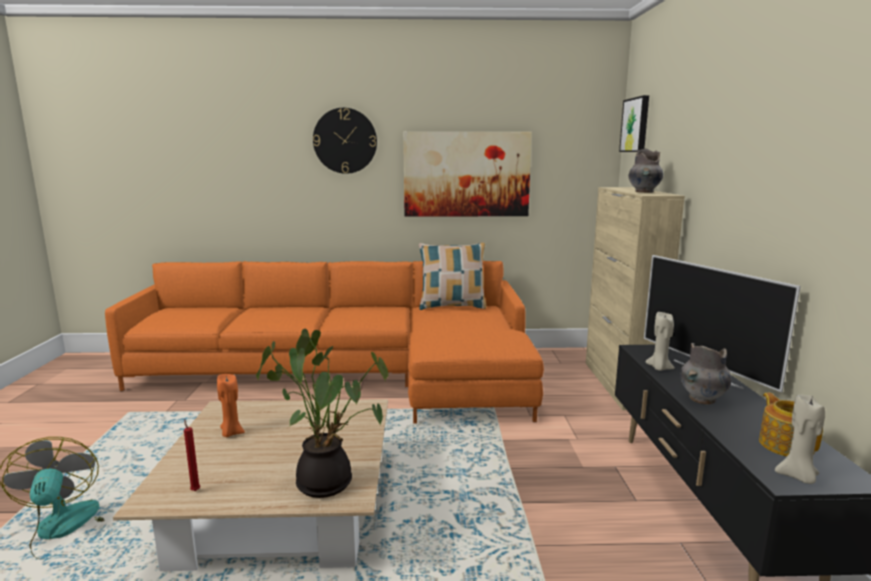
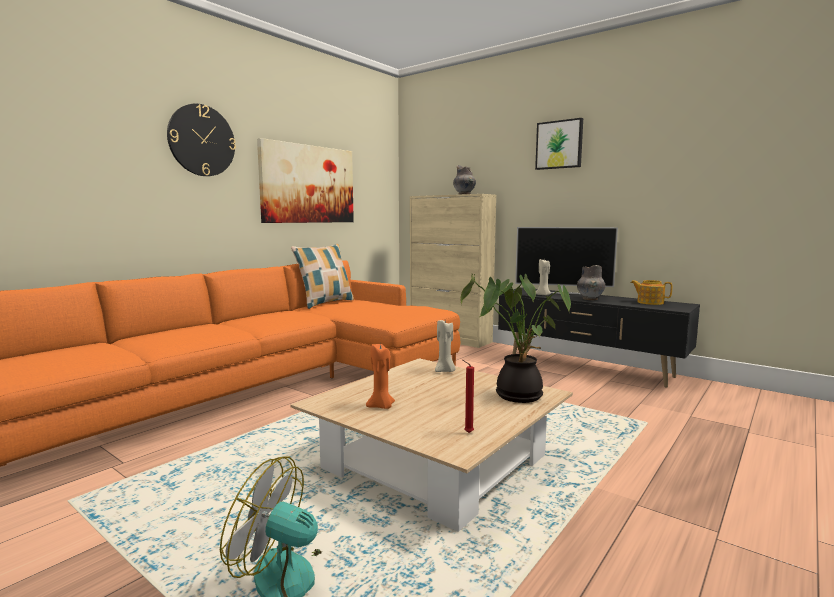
camera: 50 degrees left, 5 degrees down
(636, 125) = (420, 152): picture -> picture (559, 145)
(798, 477) = (678, 307): beige candle -> beige candle (445, 371)

